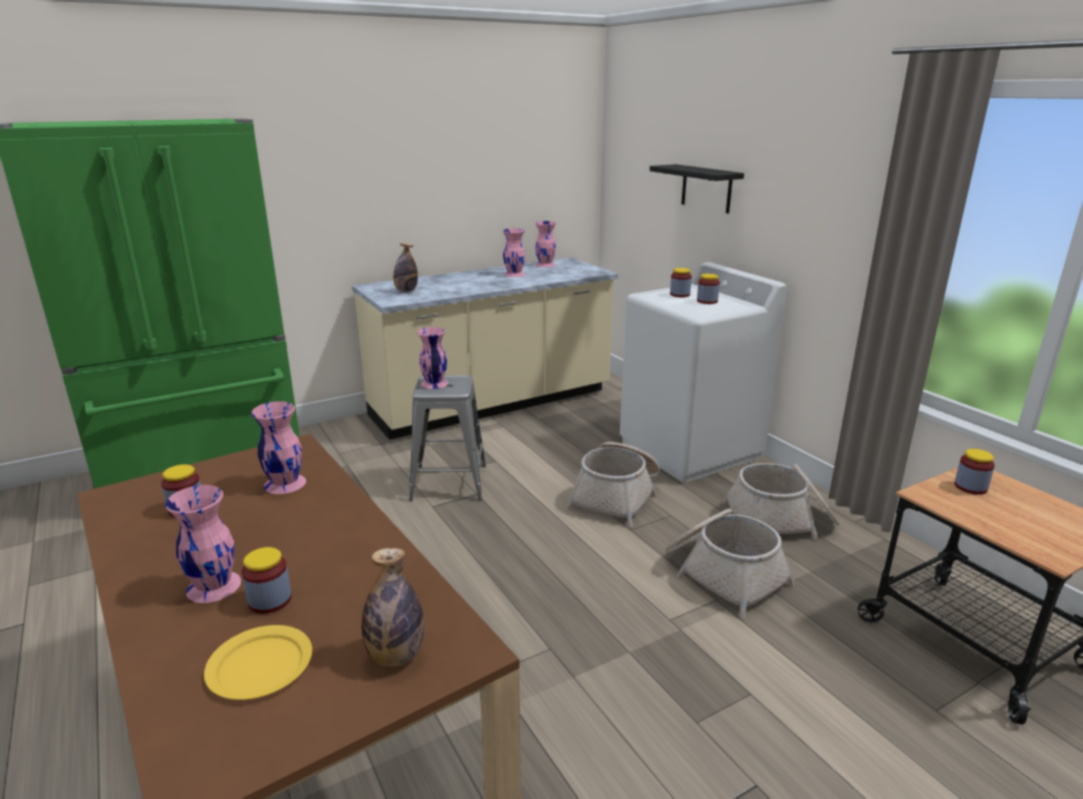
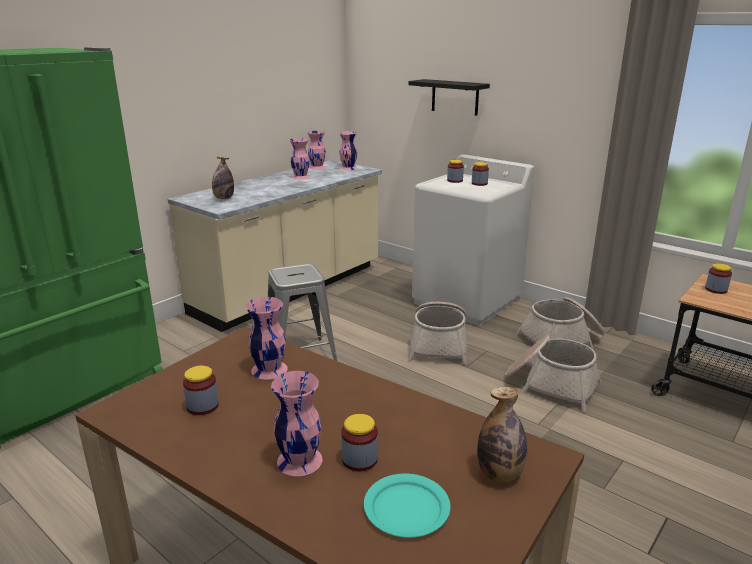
camera: 20 degrees left, 0 degrees up
(259, 666) = (406, 508): yellow plate -> turquoise plate
(433, 383) = (286, 274): pink vase -> pink vase (348, 168)

